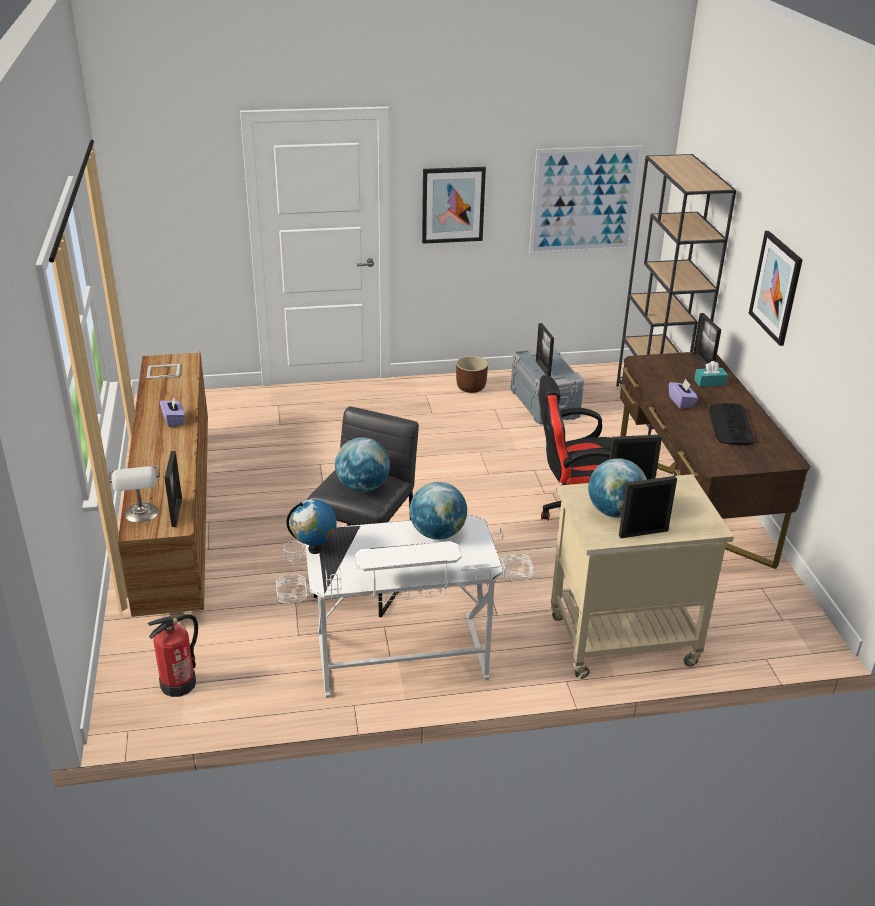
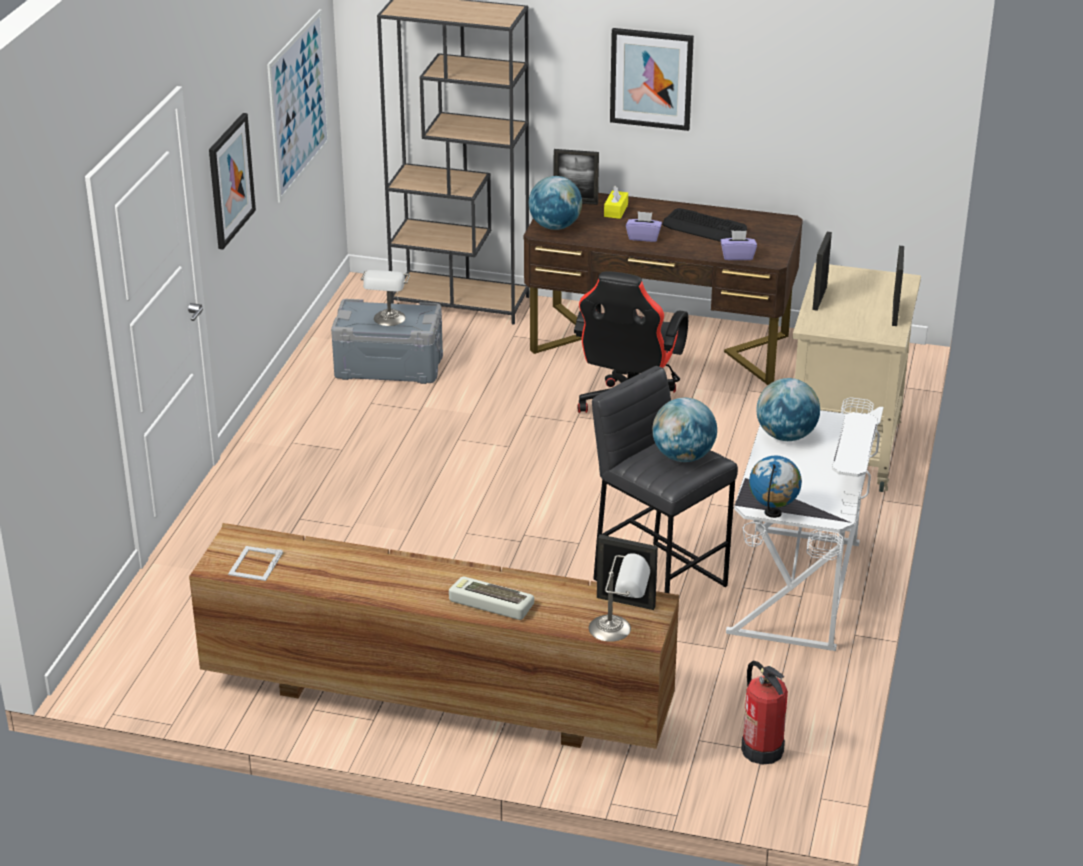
camera: 65 degrees left, 0 degrees up
(152, 459) = (489, 603): none -> keyboard
(174, 420) = (402, 574): purple tissue box -> purple tissue box (737, 256)
(471, 387) = (304, 405): brown planter -> none
(543, 369) = (389, 321): picture frame -> white table lamp
(615, 512) = (854, 316): globe -> globe (555, 226)
(709, 382) = (616, 211): turquoise tissue box -> yellow tissue box

